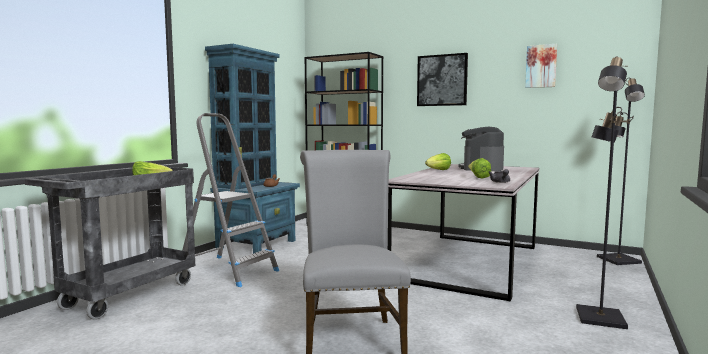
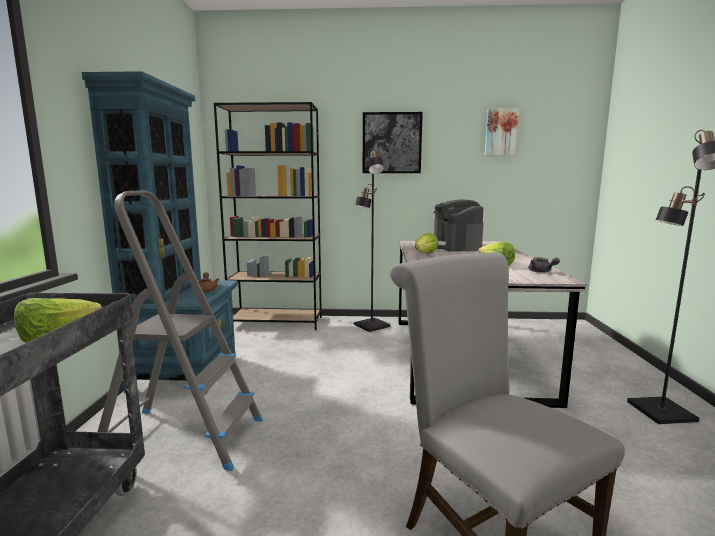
camera: 25 degrees left, 5 degrees up
(618, 260) = (577, 328): black floor lamp -> black floor lamp (371, 325)

